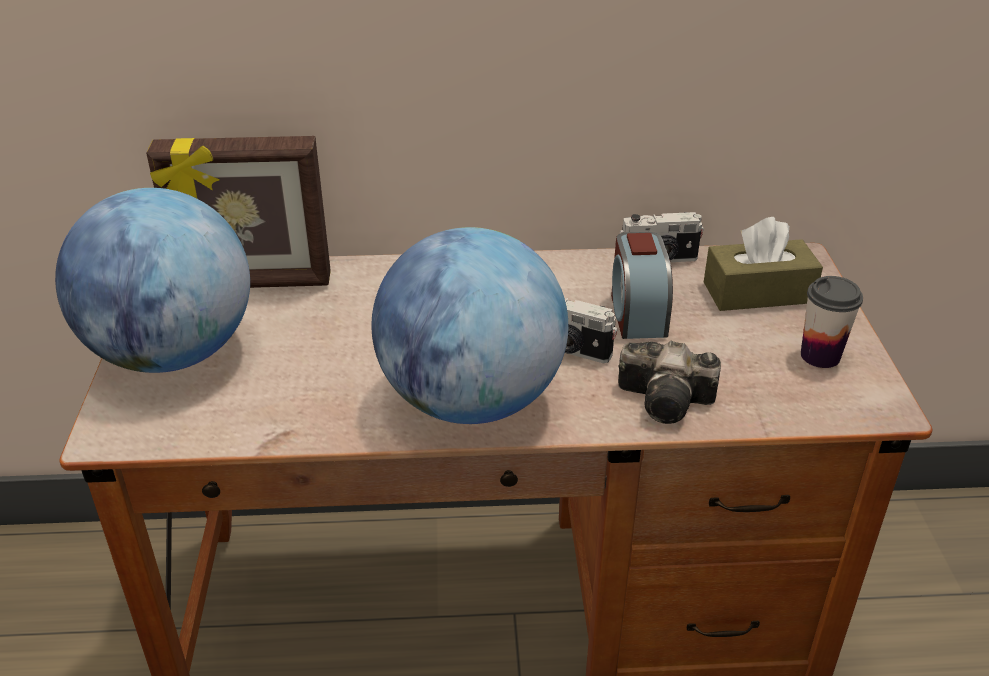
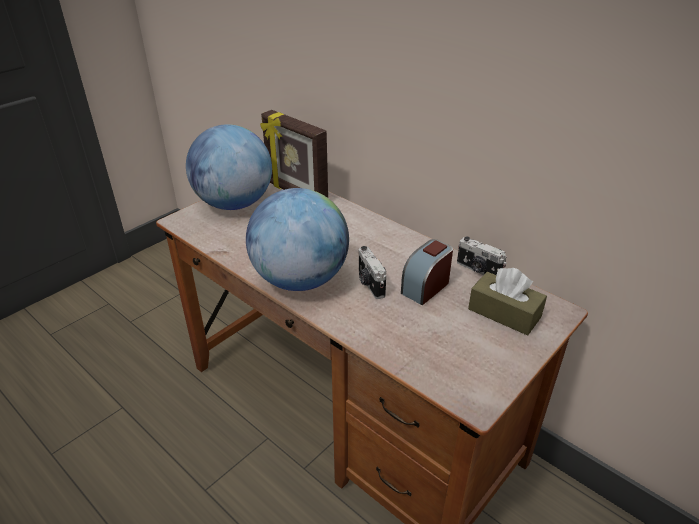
camera: 45 degrees right, 0 degrees up
(669, 401) = (376, 331): camera -> none
(820, 356) = (485, 360): cup -> none

